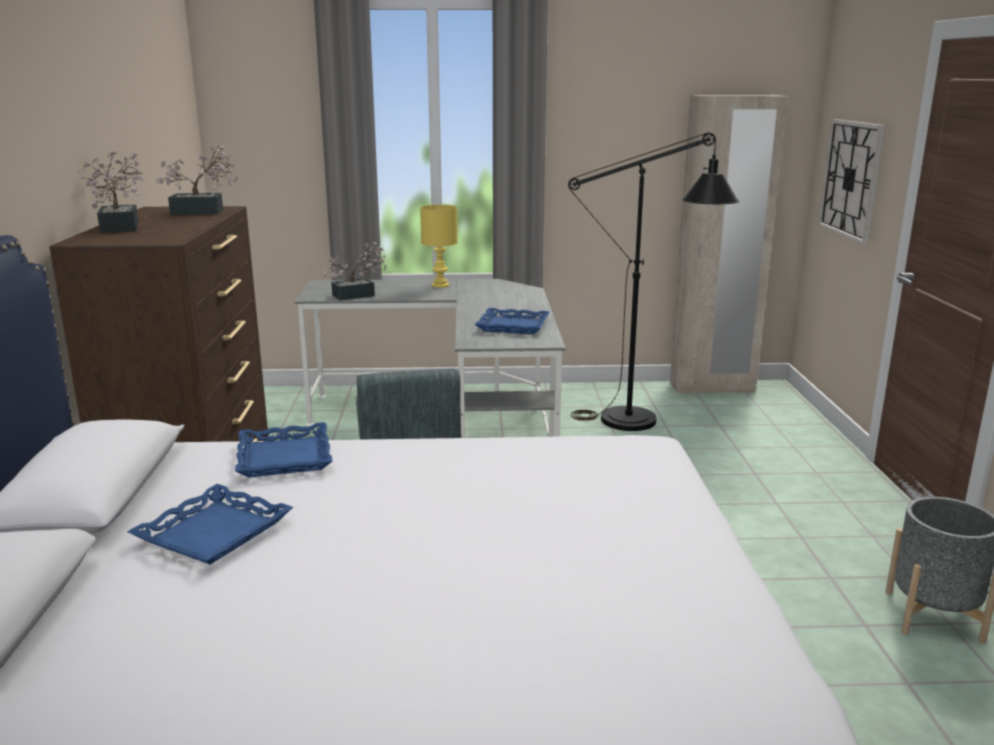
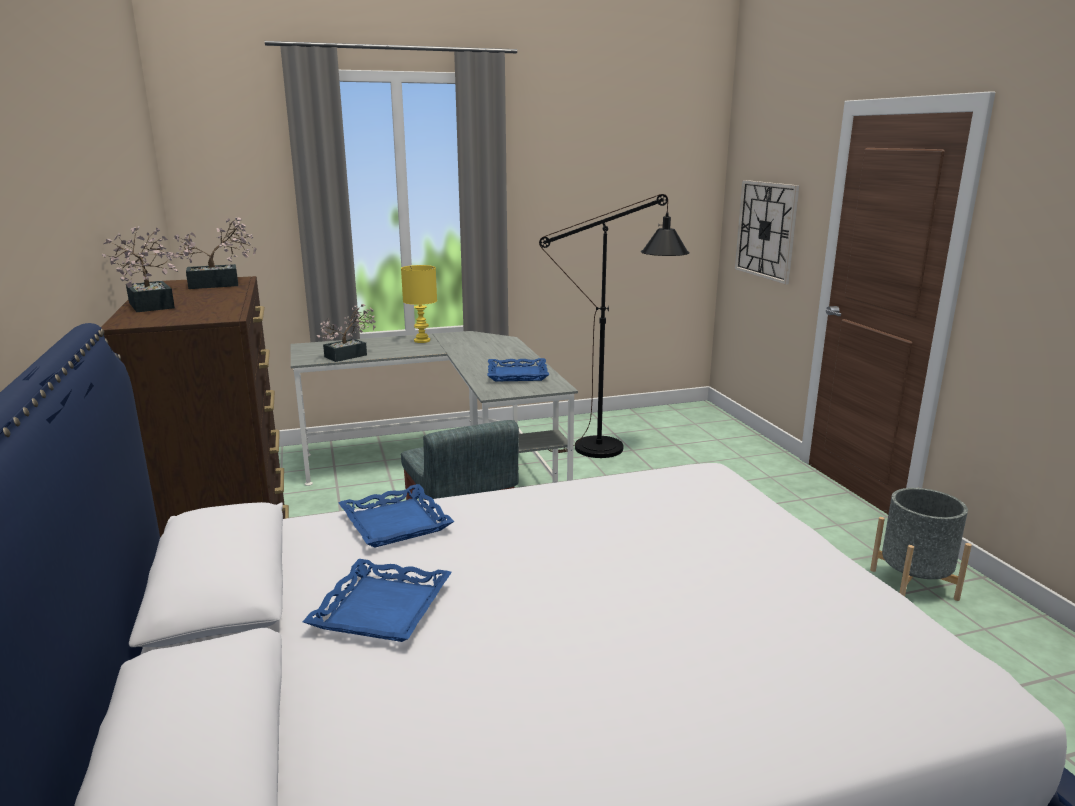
camera: 15 degrees left, 0 degrees up
(712, 387) = (653, 412): beige wardrobe -> none

